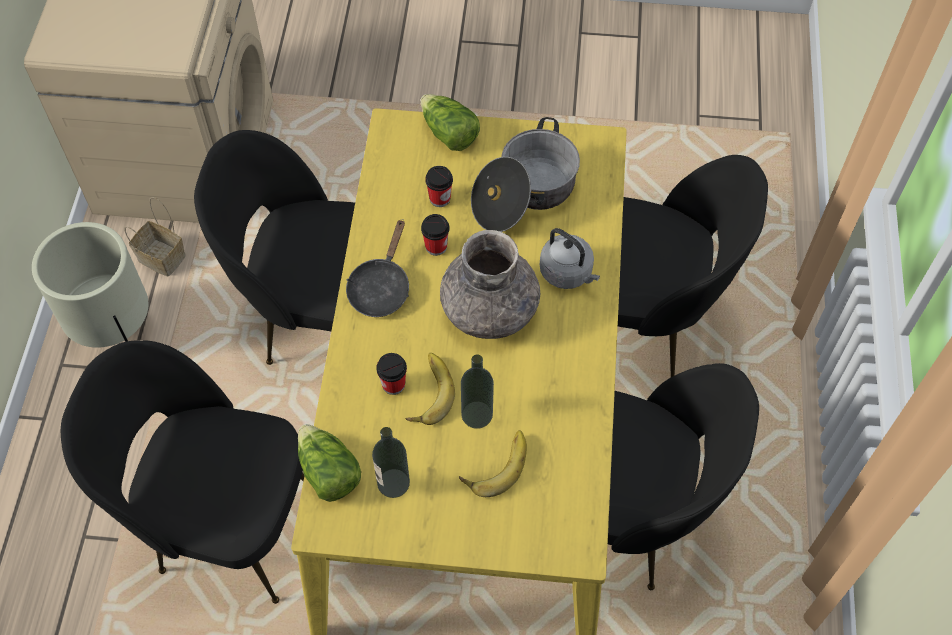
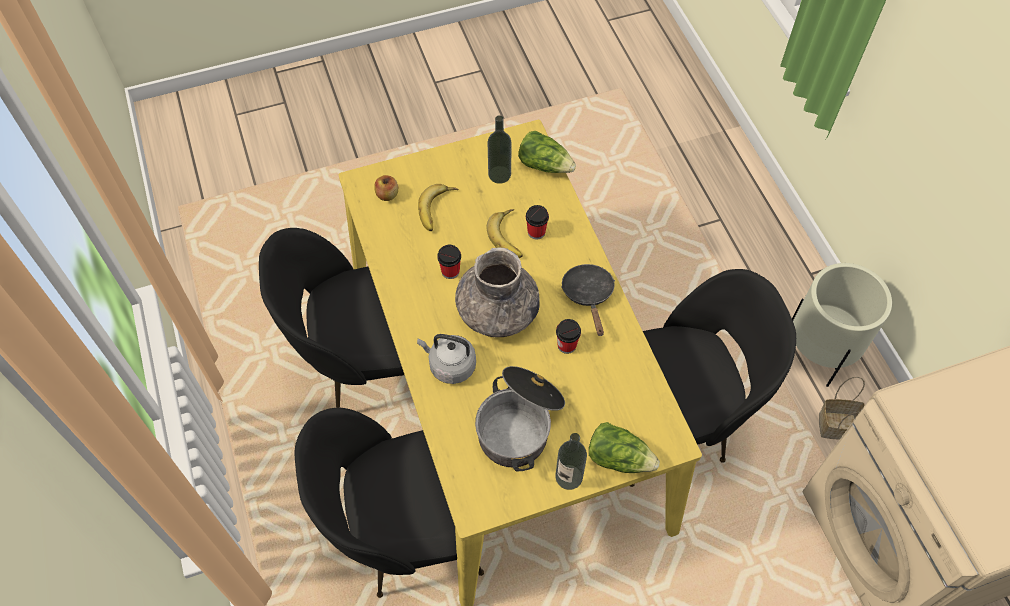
camera: 155 degrees right, 0 degrees up
(226, 526) = (636, 260): black chair -> none
(440, 198) = (588, 389): cup -> cup (450, 271)
(477, 414) = (467, 235): bottle -> bottle (569, 477)
(551, 514) = (387, 195): none -> apple

